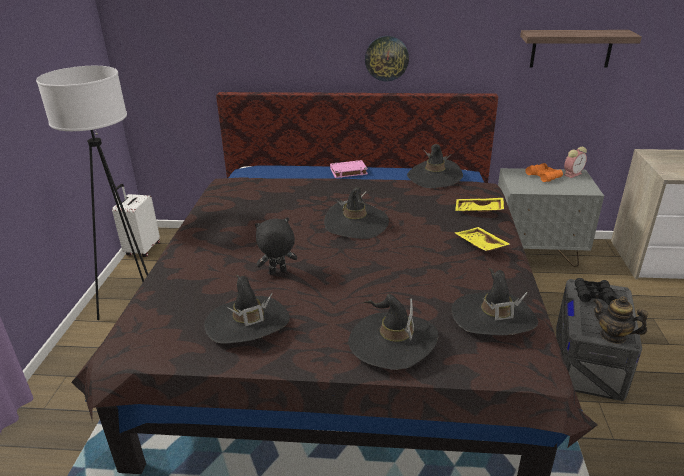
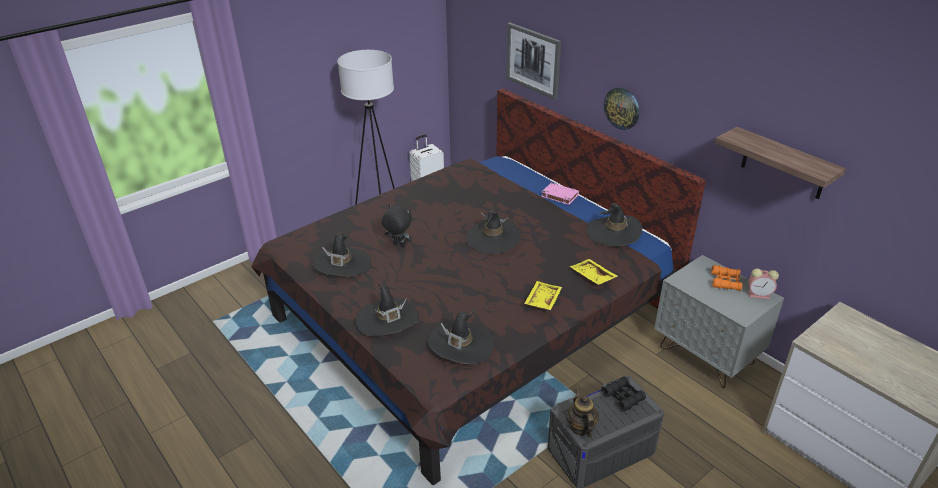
camera: 45 degrees right, 5 degrees up
(257, 45) = (533, 60): none -> picture

